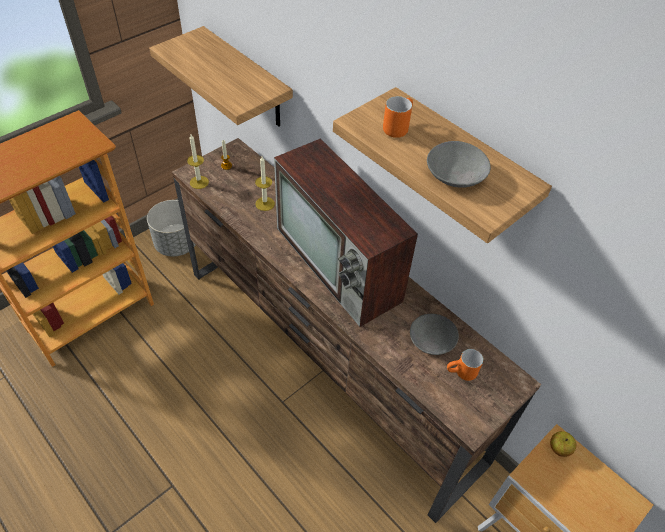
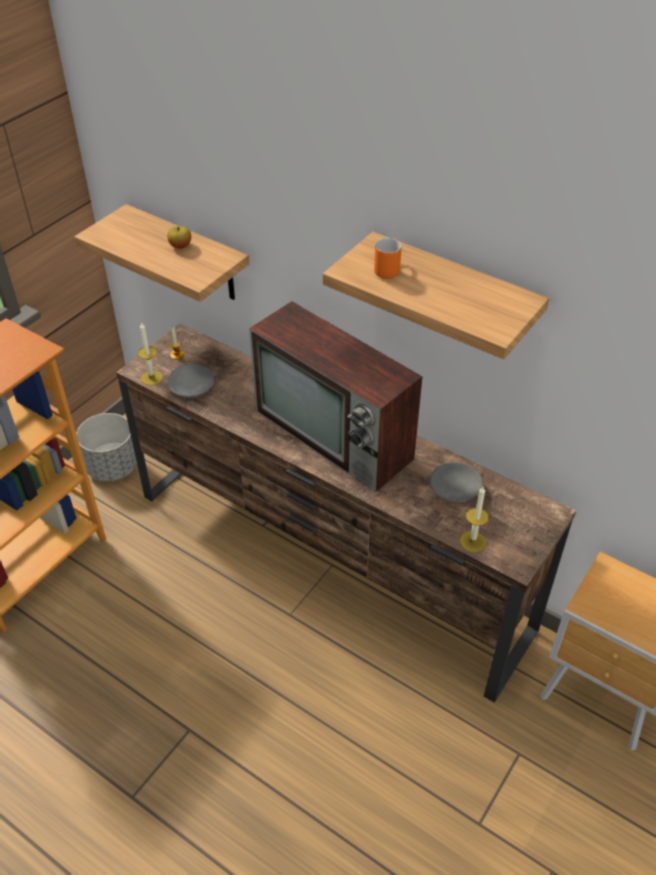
camera: 10 degrees left, 5 degrees down
(265, 204) = (233, 387): candle -> candle (472, 541)
(455, 175) = (457, 303): grey bowl -> grey bowl (192, 389)
(461, 374) = (494, 516): orange mug -> none
(559, 448) = (608, 574): apple -> apple (180, 246)

